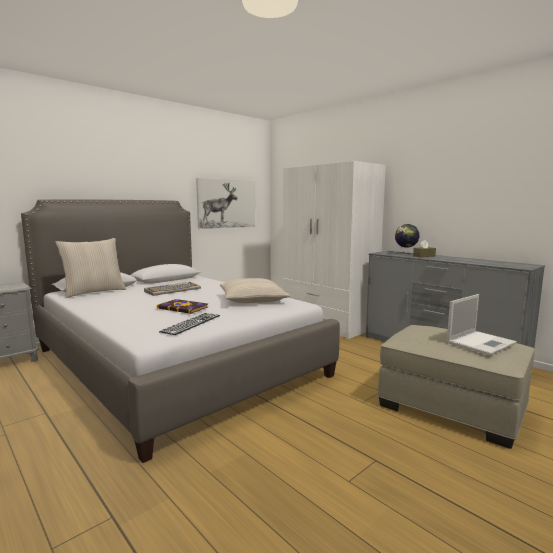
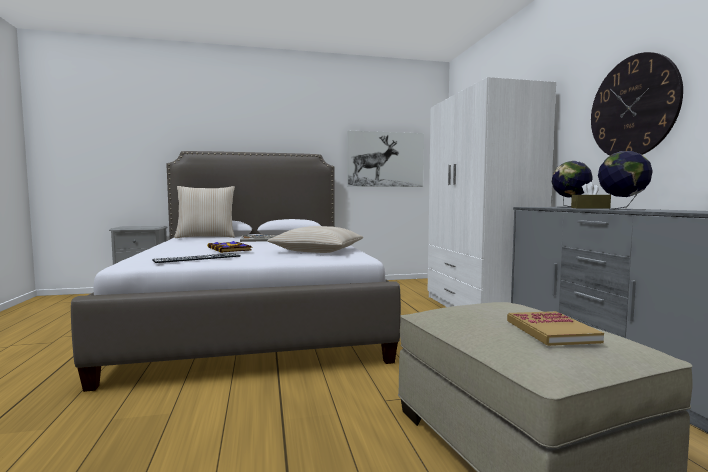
camera: 30 degrees right, 5 degrees down
(442, 193) = (632, 107): none -> wall clock
(453, 260) = (622, 209): none -> globe
(481, 342) = (551, 331): laptop -> book

